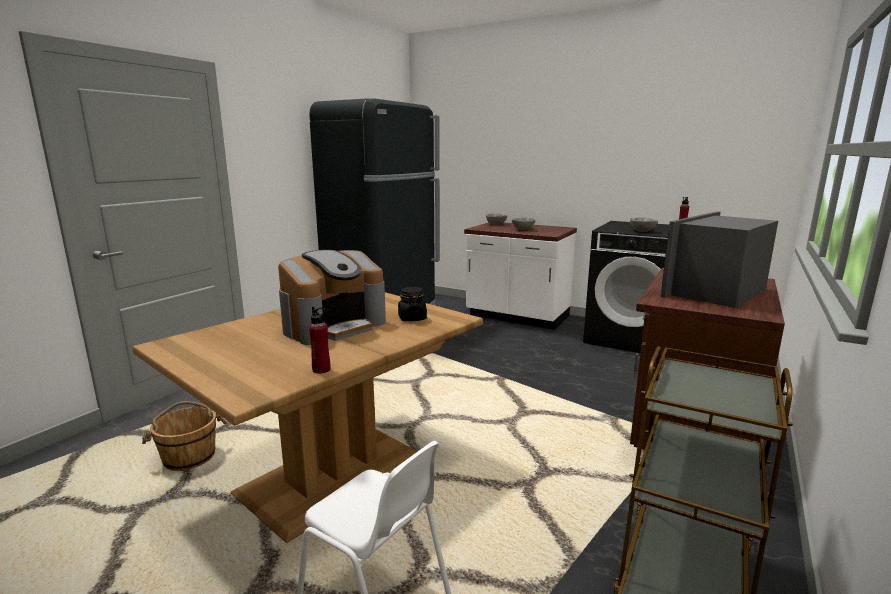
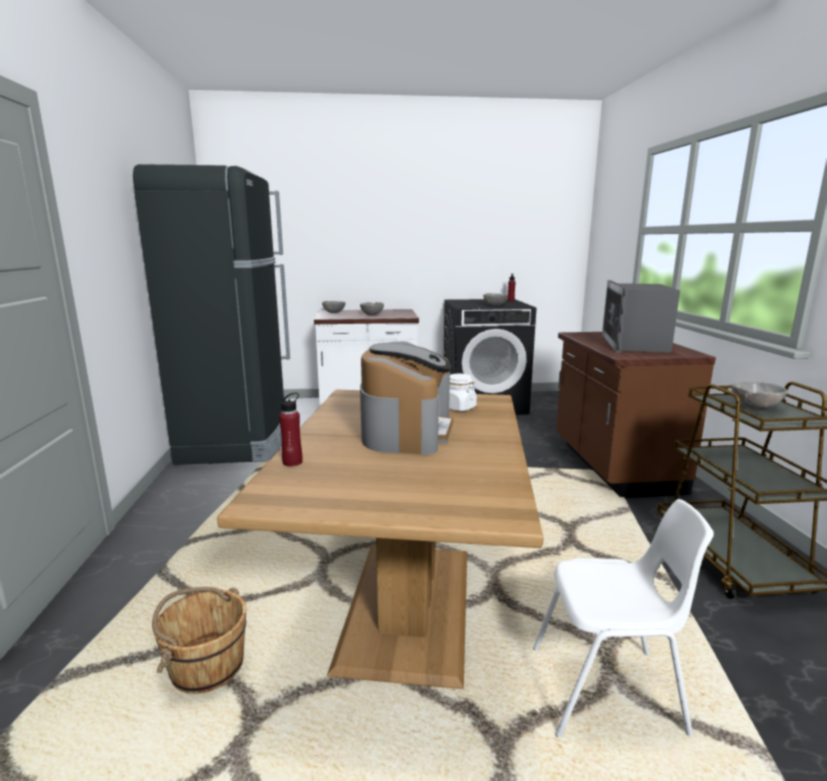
camera: 35 degrees left, 0 degrees up
(321, 369) = (505, 470): red bottle -> red bottle (292, 462)
(412, 318) = (458, 407): black jar -> white jar
(711, 388) = (754, 407): none -> grey bowl

